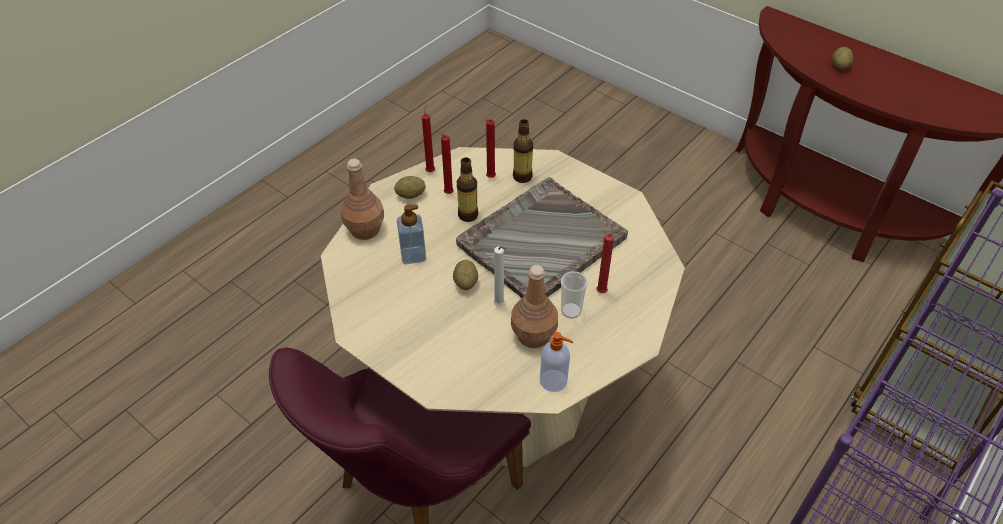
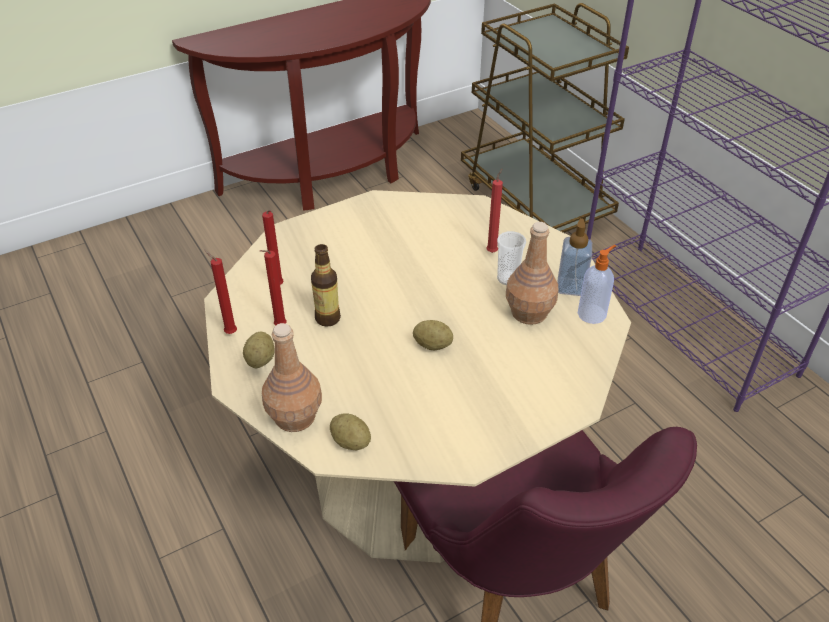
camera: 70 degrees left, 5 degrees down
(413, 255) = (366, 380): soap dispenser -> soap dispenser (570, 287)
(500, 306) = (479, 326): white candle -> none
(522, 177) = (294, 261): bottle -> none
(540, 242) = (402, 274): grey tray -> none
(839, 66) = (293, 36): potato -> potato (351, 442)

